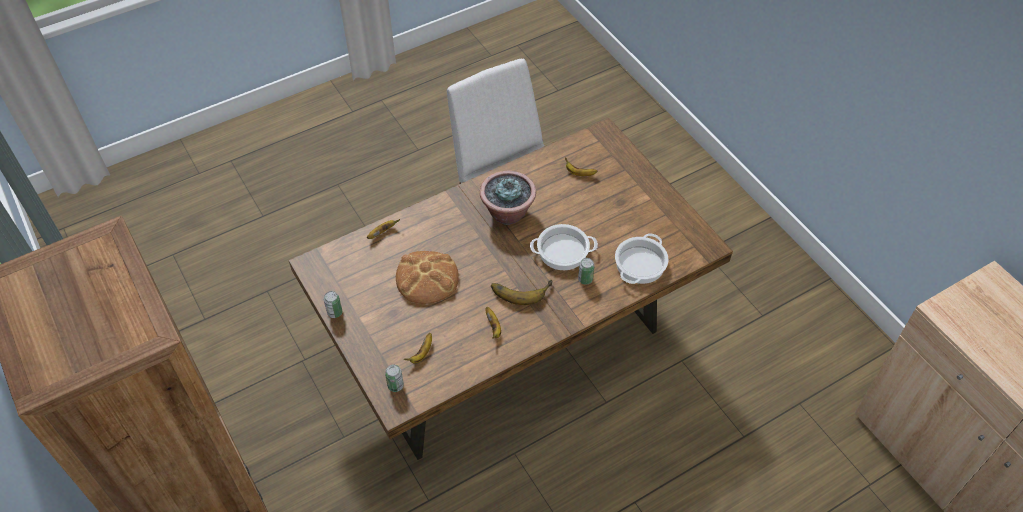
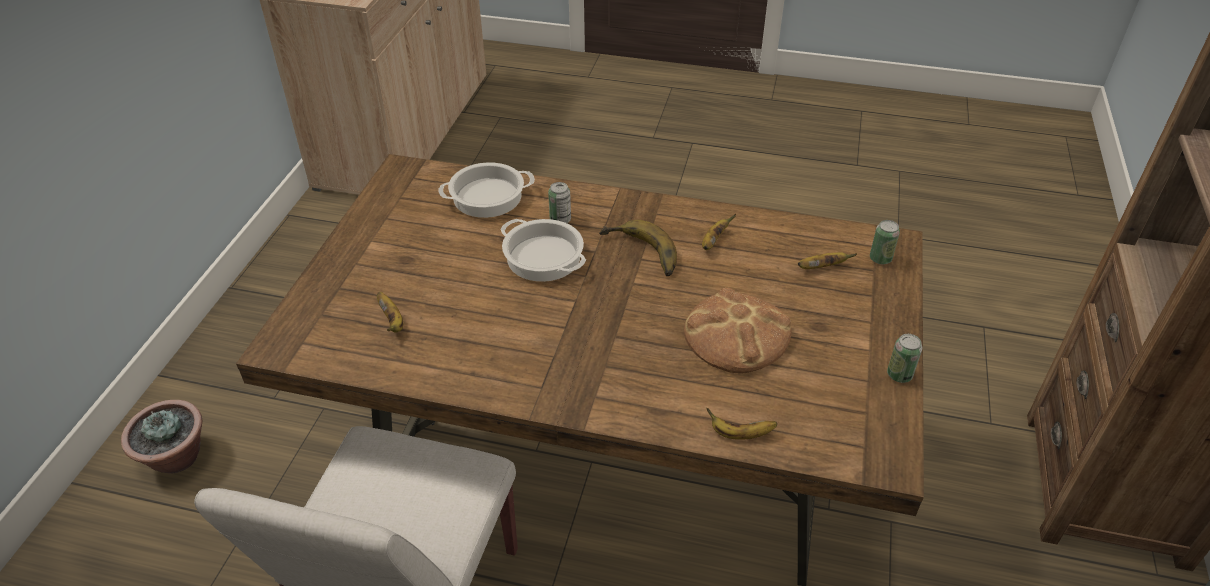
camera: 135 degrees left, 10 degrees down
(507, 213) = (544, 339): potted plant -> potted plant (176, 458)

